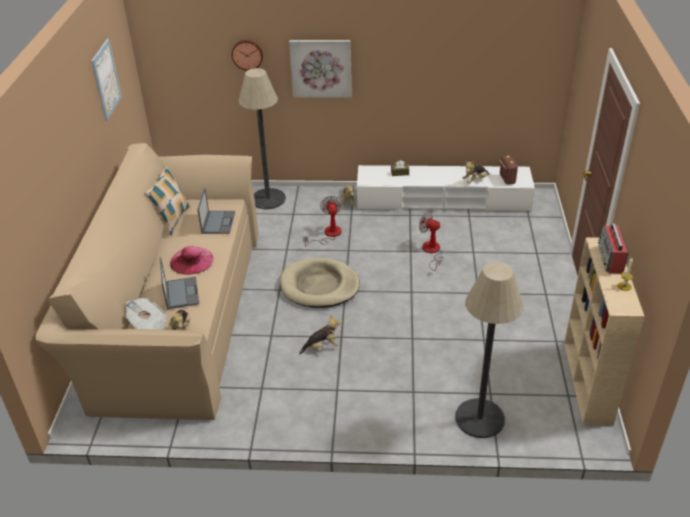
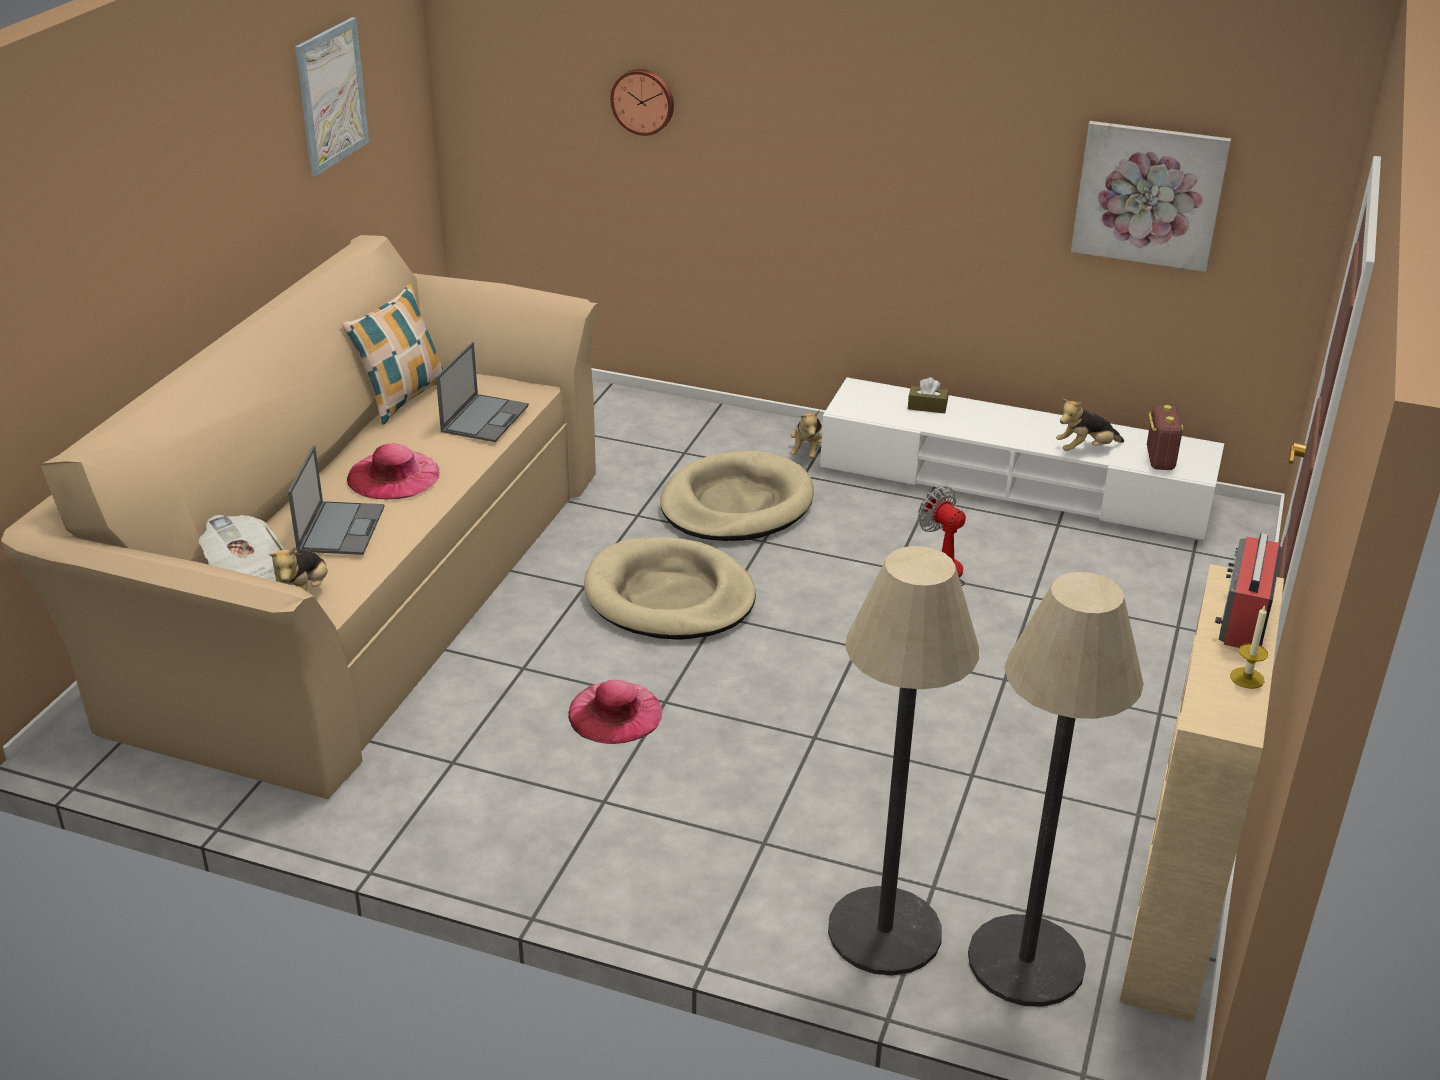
camera: 15 degrees right, 5 degrees down
(268, 199) = (648, 416): floor lamp -> floor lamp (1026, 961)
(321, 68) = (788, 150): picture -> picture (1149, 195)
(322, 347) = (615, 712): plush toy -> pink hat
(328, 234) = (736, 504): fan -> beige dog bed

